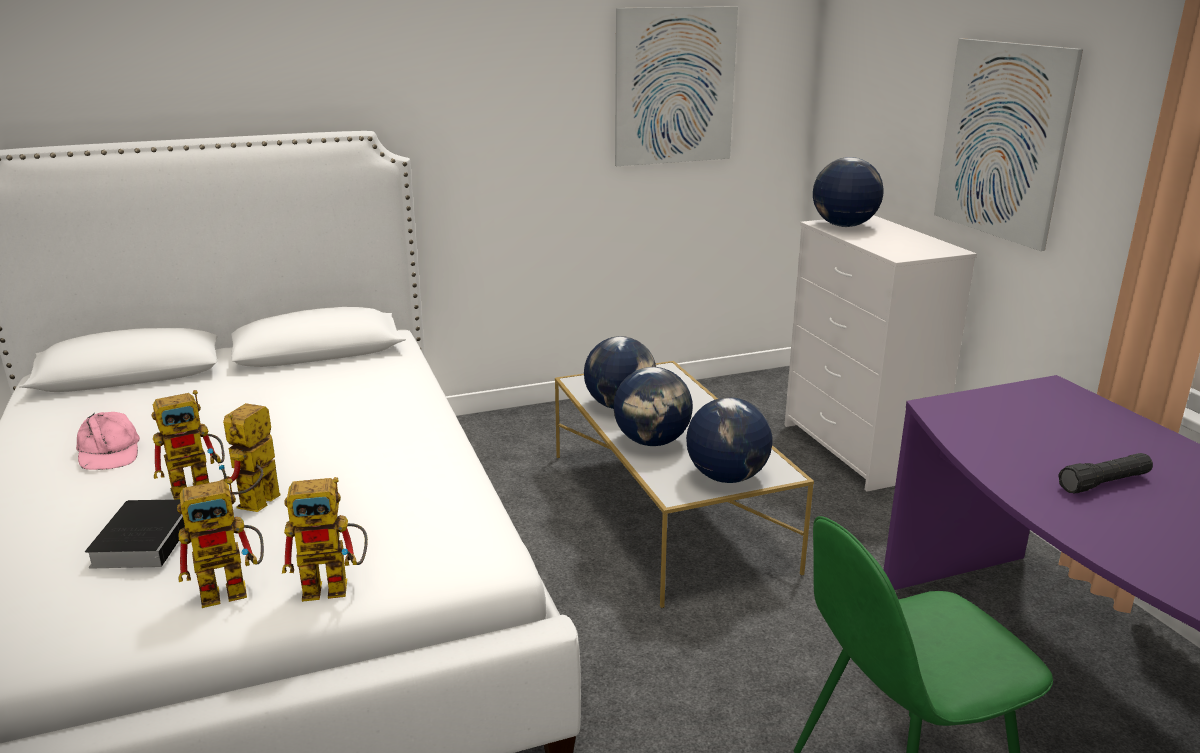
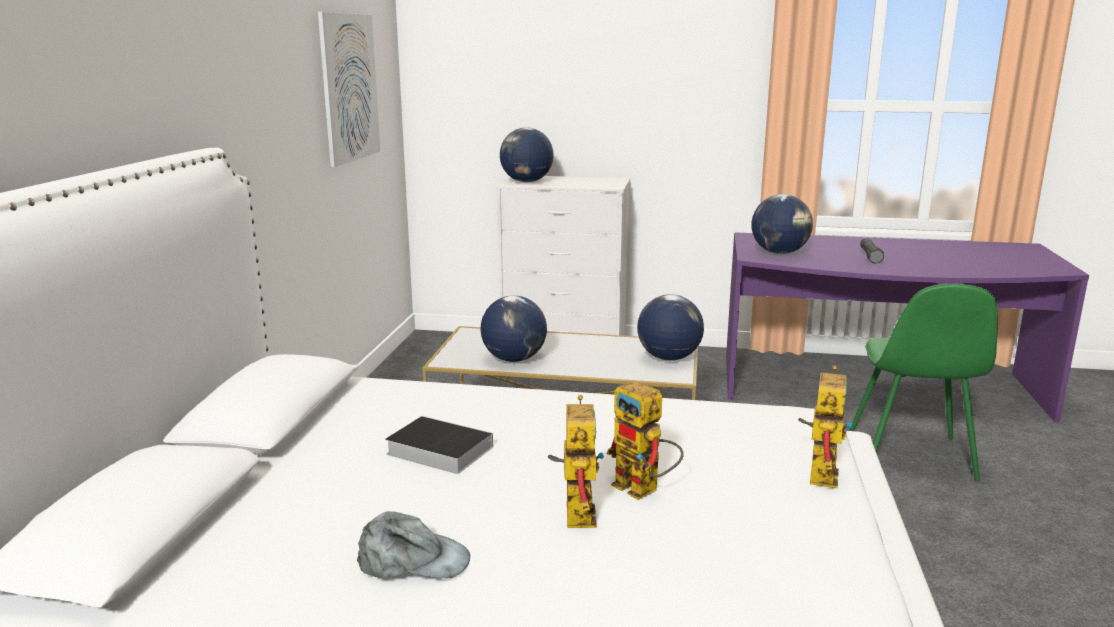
camera: 60 degrees left, 5 degrees down
(109, 452) = (413, 560): pink cap -> grey cap
(145, 538) = (677, 546): book -> book (436, 450)
(234, 588) = (798, 514): toy robot -> none
(652, 442) = (589, 364): globe -> globe (779, 253)
(1002, 140) = (631, 99): picture -> none

